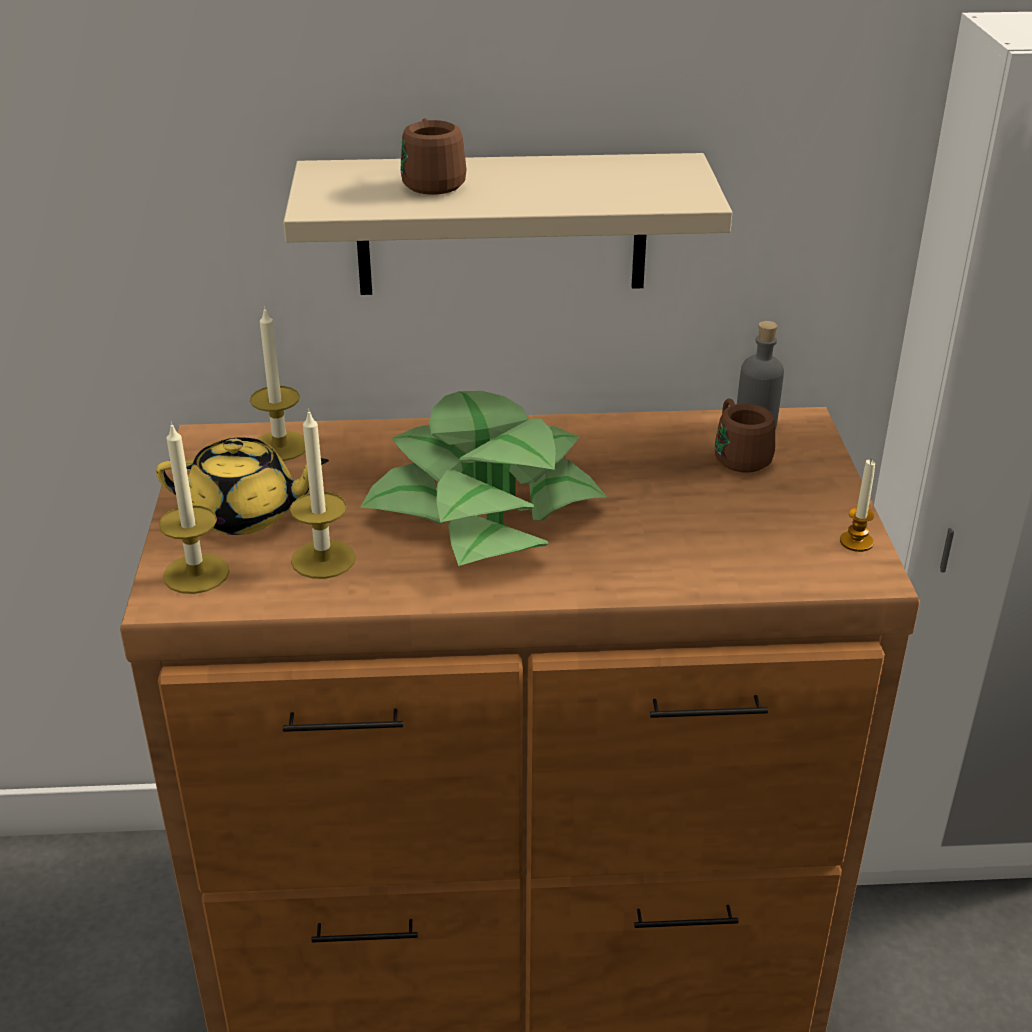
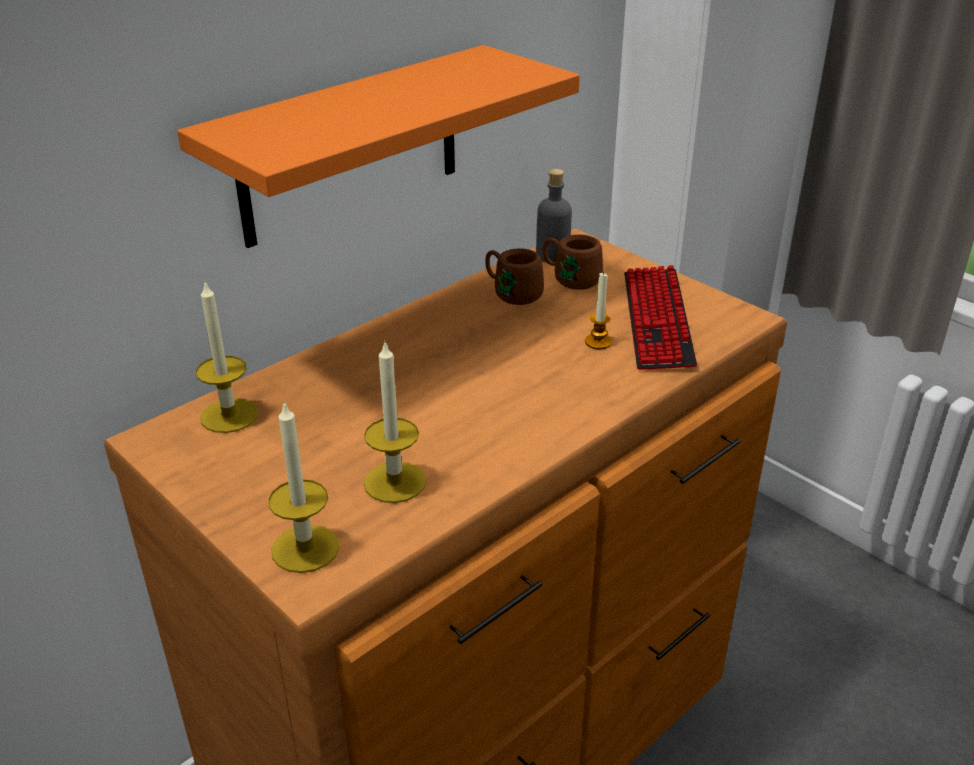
camera: 40 degrees left, 0 degrees up
(245, 514) = (278, 481): yellow teapot -> none
(432, 182) = (332, 113): brown mug -> brown mug (512, 293)
(484, 509) = (460, 388): potted plant -> none
(502, 224) = (351, 146): beige shelf -> orange shelf
(767, 534) = (657, 319): none -> keyboard
(856, 542) = (710, 301): candle -> candle (598, 342)

